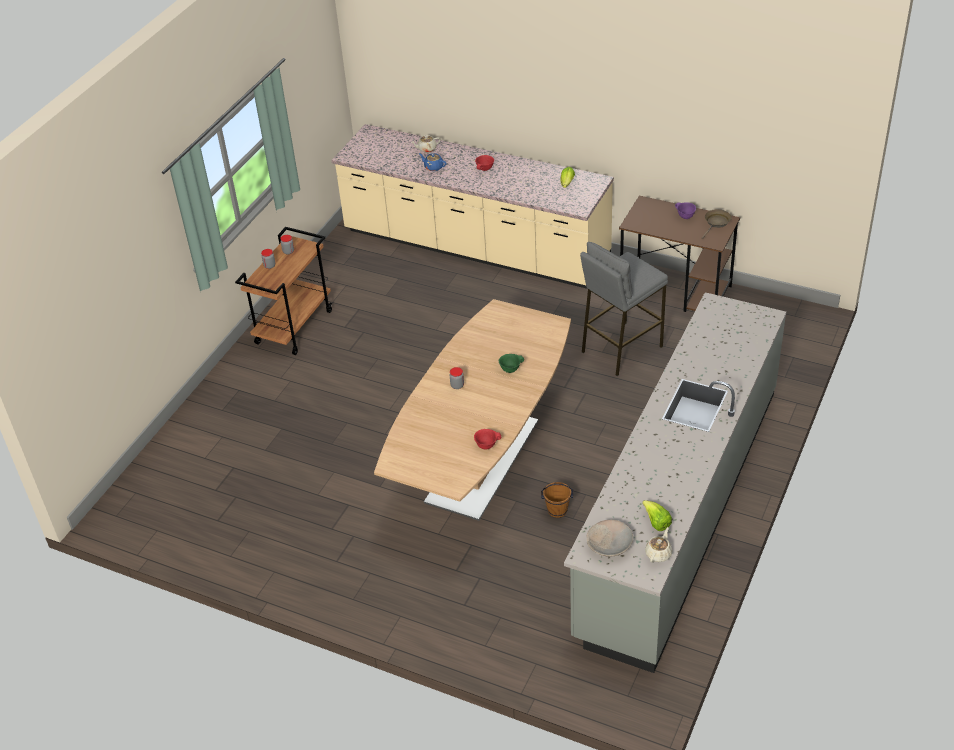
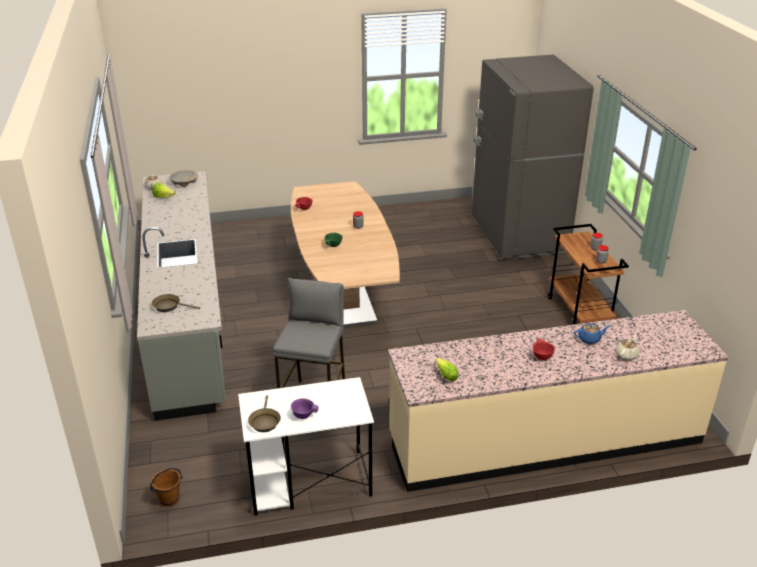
camera: 140 degrees right, 10 degrees down
(199, 450) = (518, 236): none -> grey fridge
(557, 511) = (268, 288): brown bucket -> brown bucket (169, 499)
(676, 291) = (308, 482): brown desk -> white desk
(740, 333) = (169, 306): none -> brown frying pan

